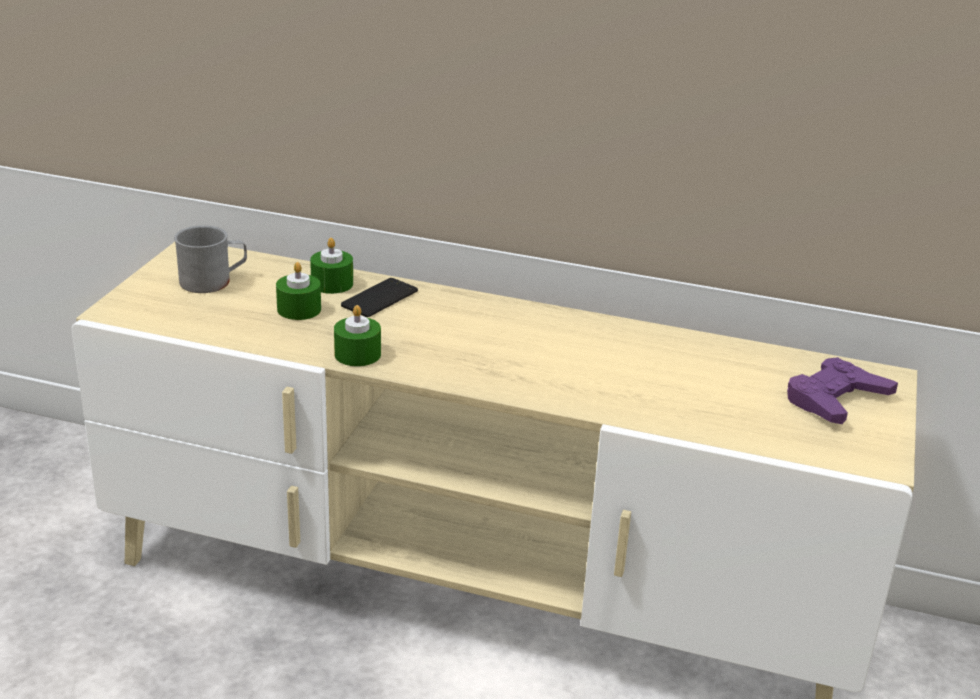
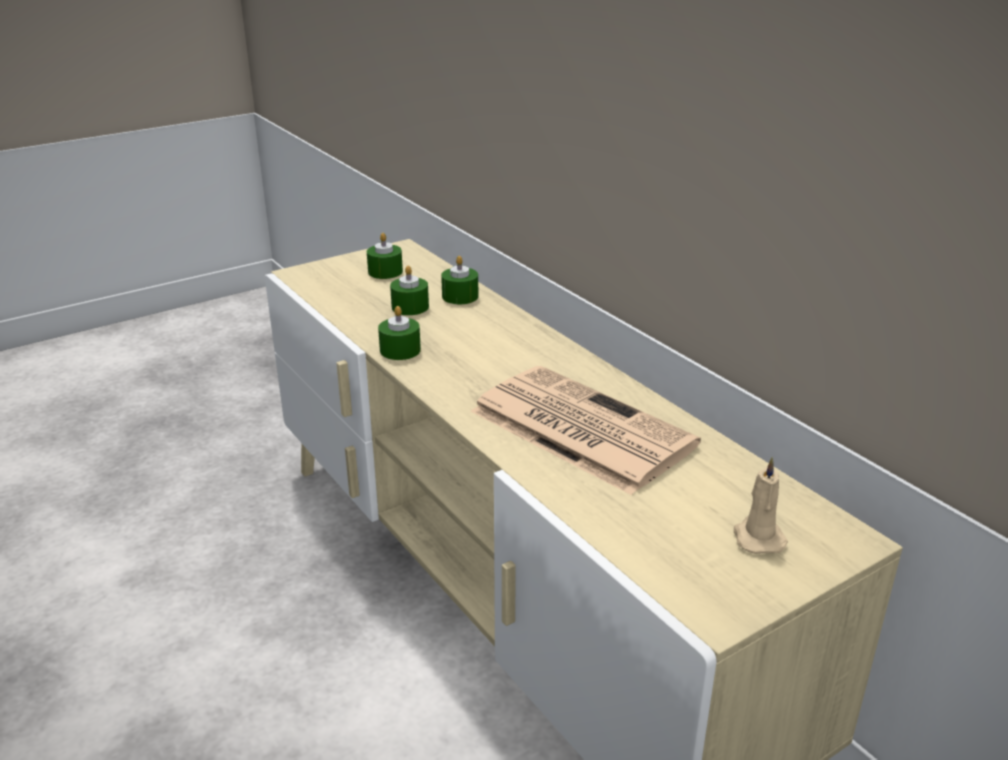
camera: 40 degrees right, 0 degrees up
(213, 281) = (385, 272): grey mug -> green candle
(380, 298) = (477, 317): phone -> none
(610, 368) = (578, 428): none -> newspaper
(835, 399) = (757, 537): purple game controller -> beige candle

